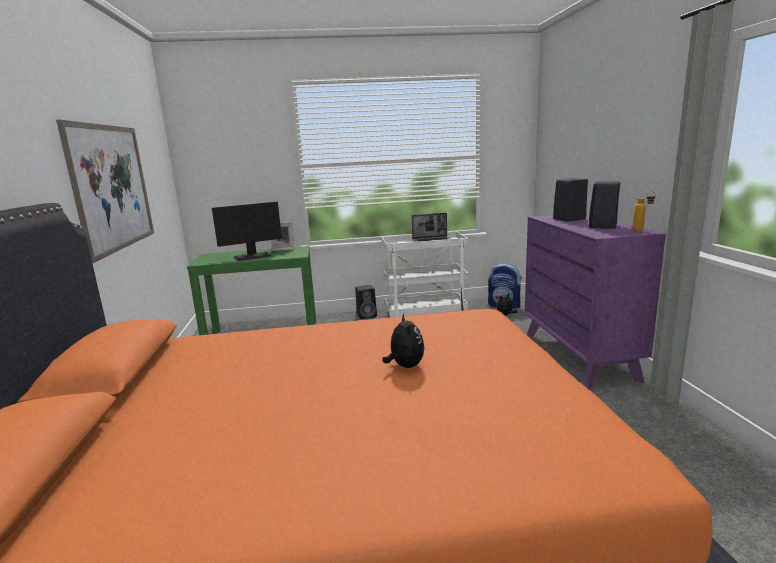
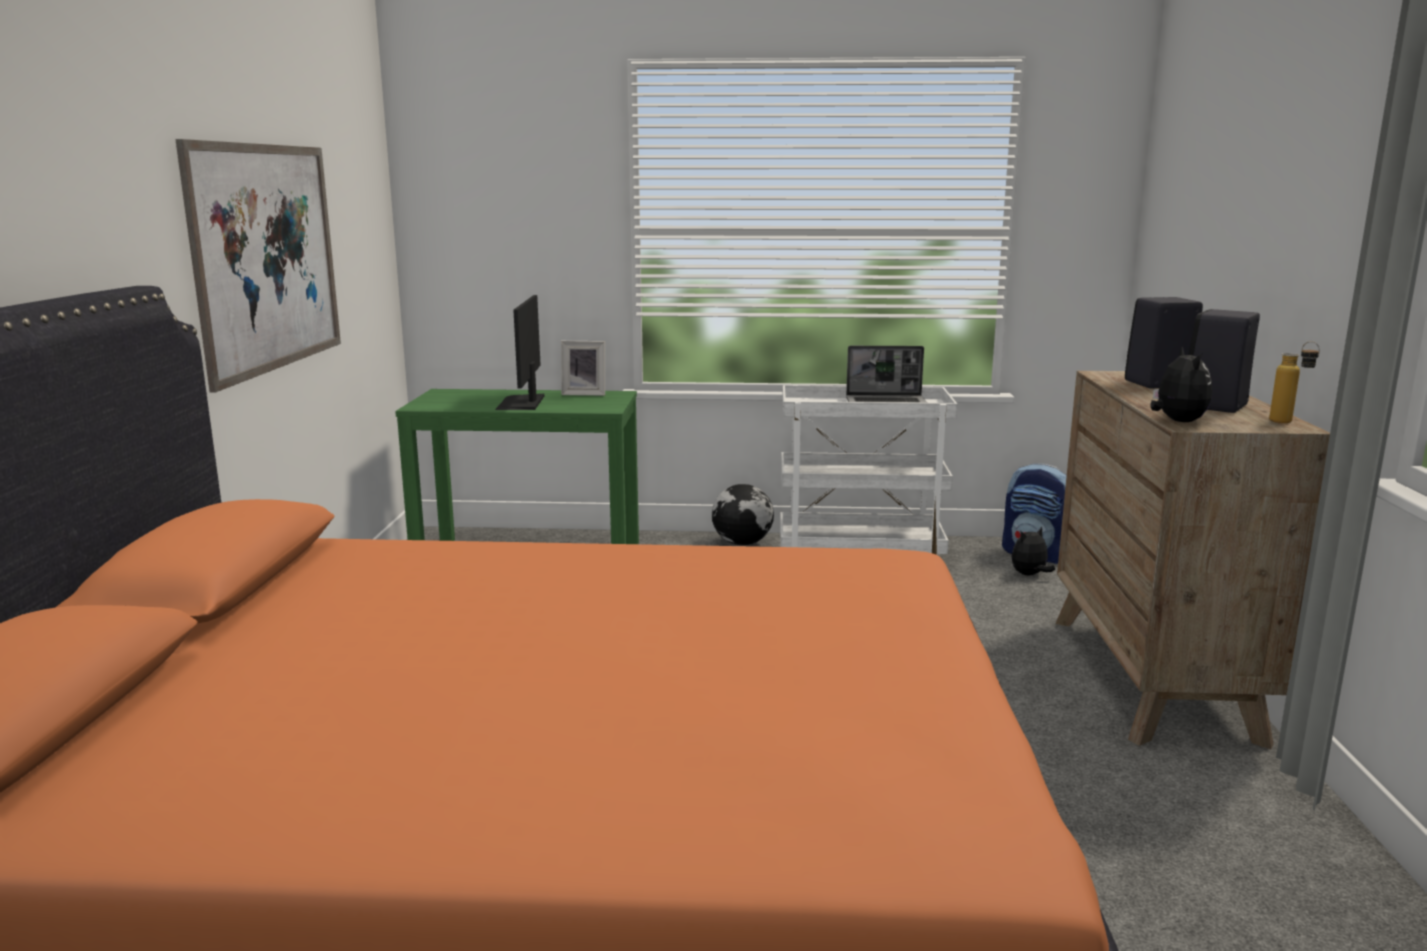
camera: 10 degrees right, 0 degrees up
(253, 256) = (522, 403): monitor -> monitor turned 105 degrees clockwise
(367, 315) = (742, 543): black speaker -> globe
(405, 366) = (698, 634): plush toy -> plush toy (1177, 421)
(578, 356) = (1152, 677): purple dresser -> brown dresser

